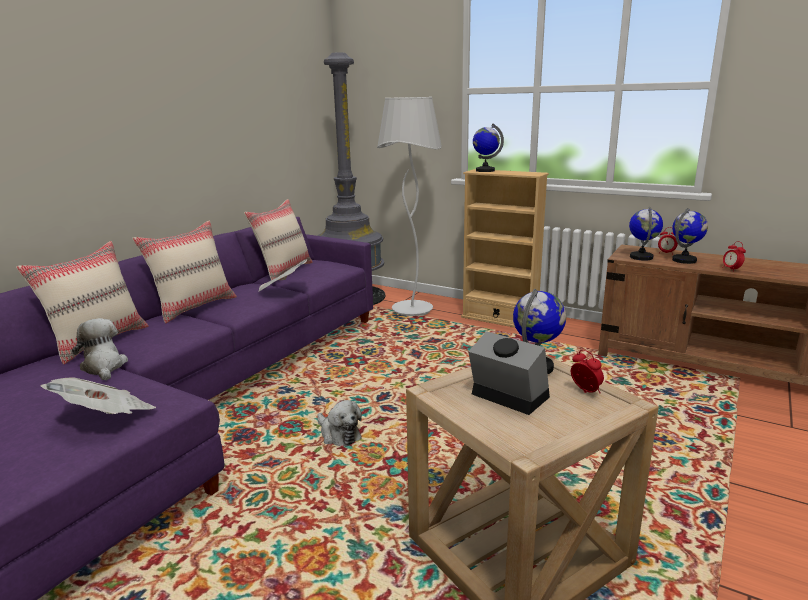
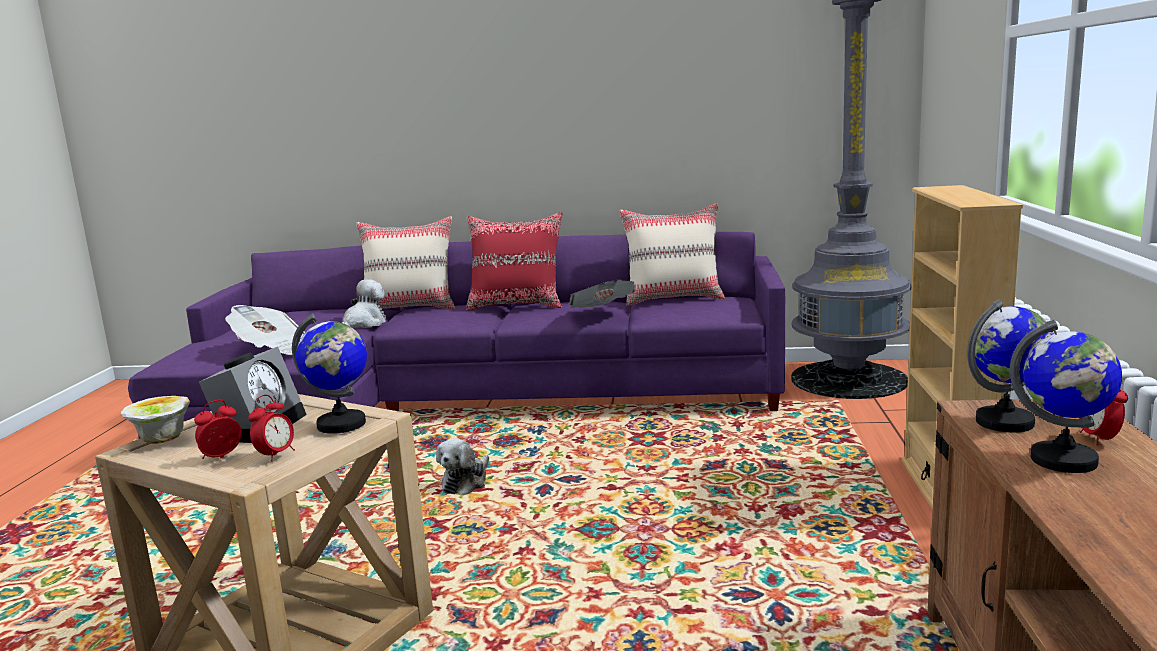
camera: 65 degrees right, 5 degrees down
(194, 307) = (517, 305): beige pillow -> red pillow
(412, 310) = (867, 424): white floor lamp -> none
(485, 170) = (949, 189): globe -> none
(513, 438) = (161, 440): none -> bowl
(731, 269) = (1075, 513): alarm clock -> alarm clock (221, 457)

